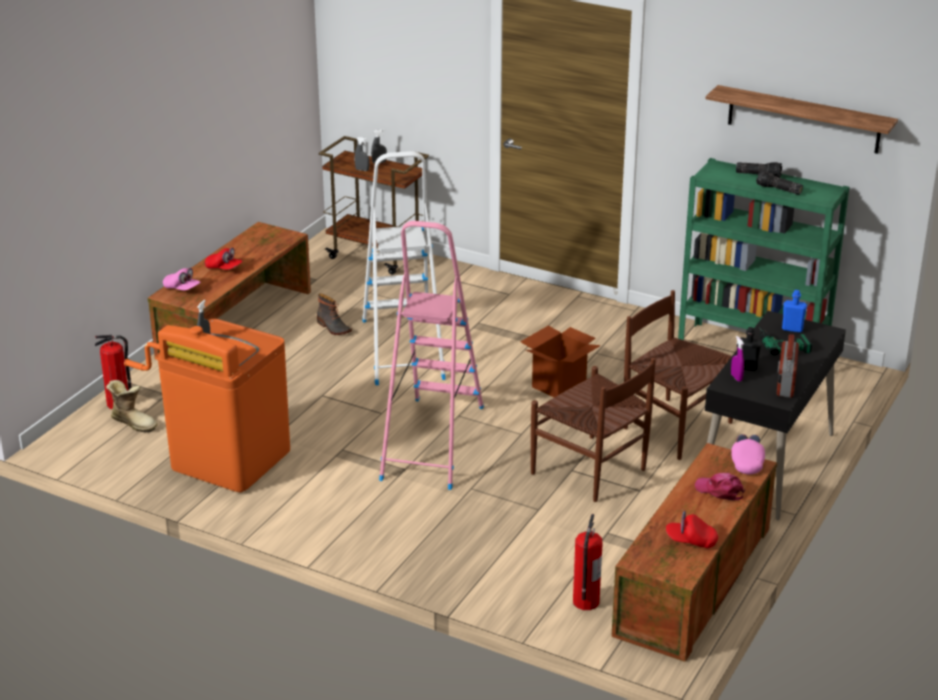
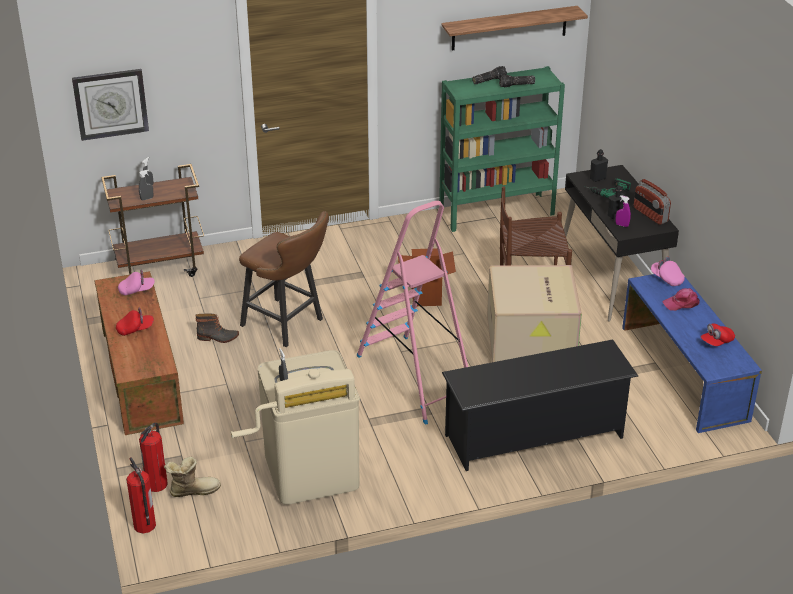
camera: 45 degrees left, 5 degrees up
(182, 289) = (132, 362): pink cap -> pink cap (137, 290)
(228, 462) = (309, 475): orange washing machine -> beige washing machine
(364, 61) = (110, 104): none -> wall clock
(402, 348) = (289, 326): white step ladder -> brown stool
(453, 545) = (535, 436): none -> black shoe rack
(586, 602) = (655, 422): fire extinguisher -> fire extinguisher (145, 525)
(591, 471) = (532, 340): brown chair -> cardboard box
(695, 582) = (686, 373): brown bench -> blue bench
(792, 329) = (597, 178): blue bottle -> black bottle

